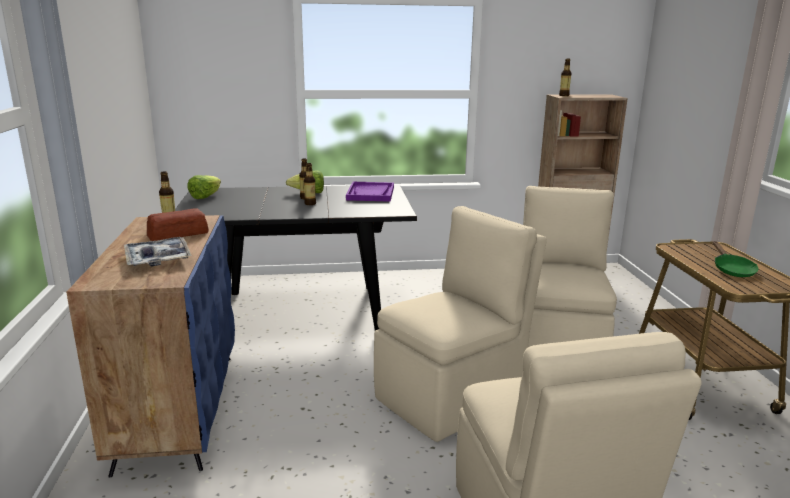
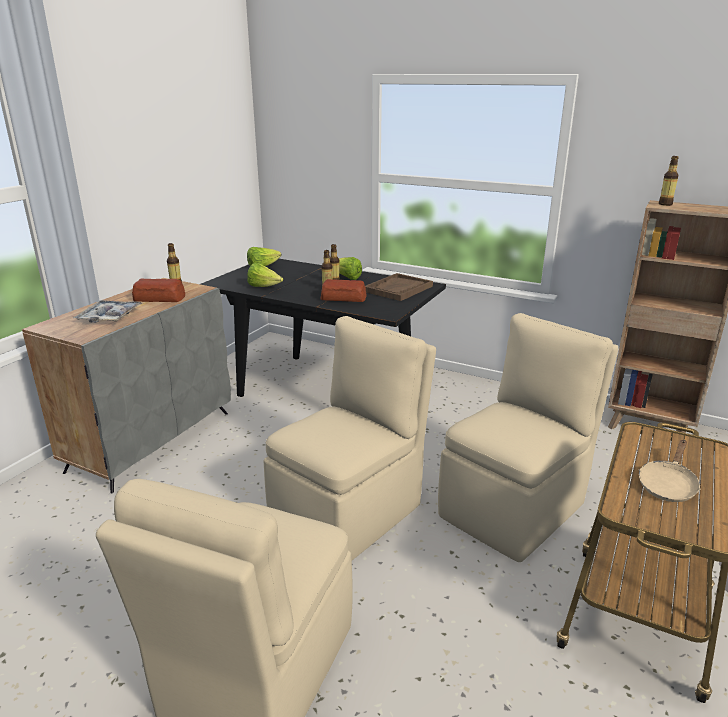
camera: 35 degrees right, 5 degrees up
(178, 408) = (152, 440): blue cabinet -> grey cabinet
(244, 212) = (264, 287): none -> lettuce
(339, 207) = (344, 298): none -> bread
(371, 193) = (398, 289): purple tray -> brown tray
(452, 396) = (350, 513): beige chair -> beige chair turned 45 degrees counterclockwise
(731, 269) = (667, 485): green frying pan -> beige frying pan

